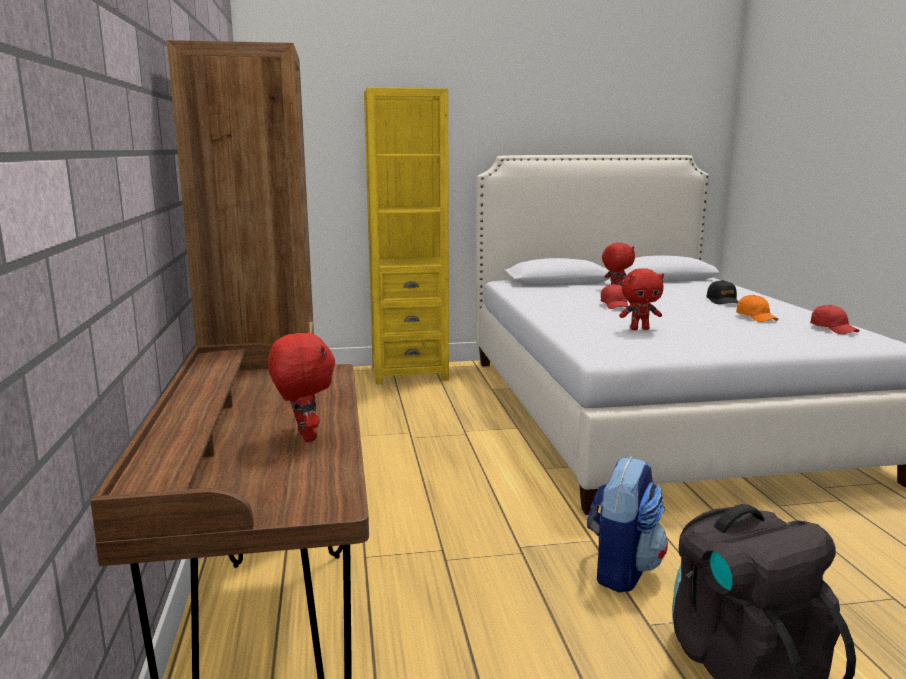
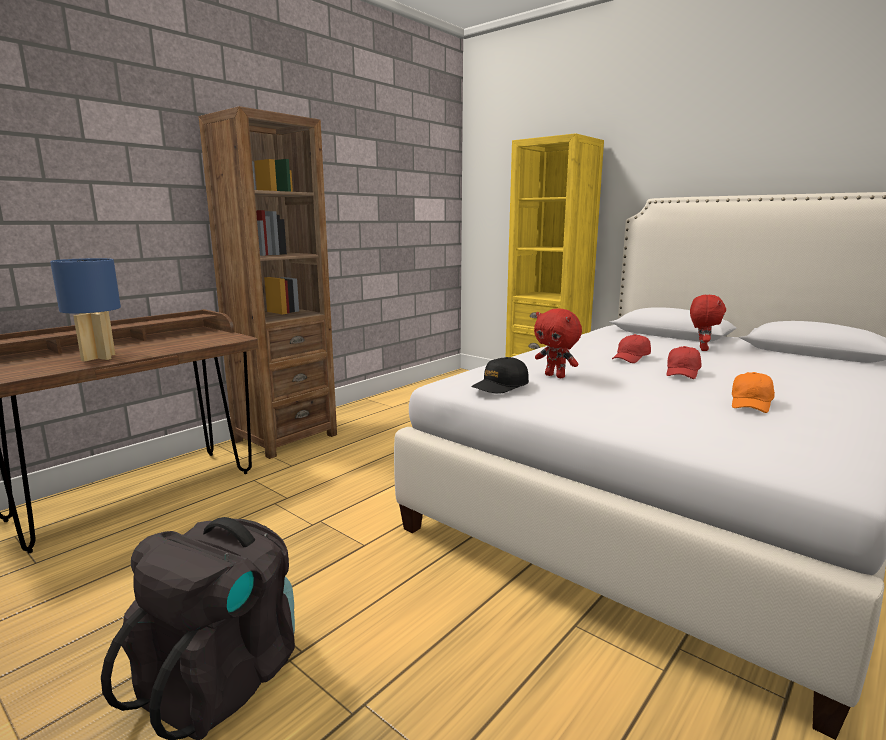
camera: 50 degrees right, 0 degrees up
(304, 436) = (99, 357): red plush toy -> blue table lamp
(621, 569) = (329, 571): backpack -> none
(723, 301) = (787, 382): black cap -> black cap (500, 386)
(833, 329) = (811, 442): red cap -> red cap (682, 373)

